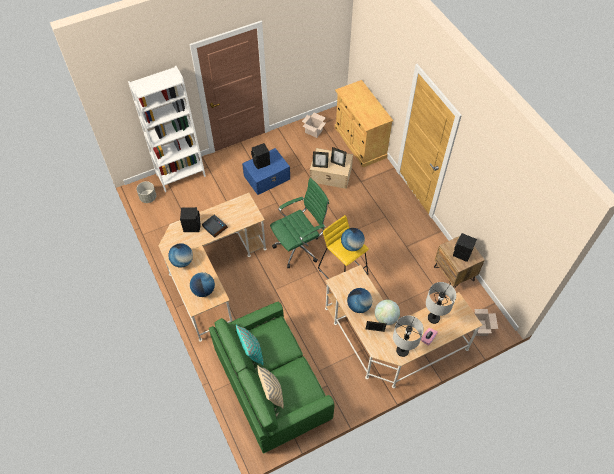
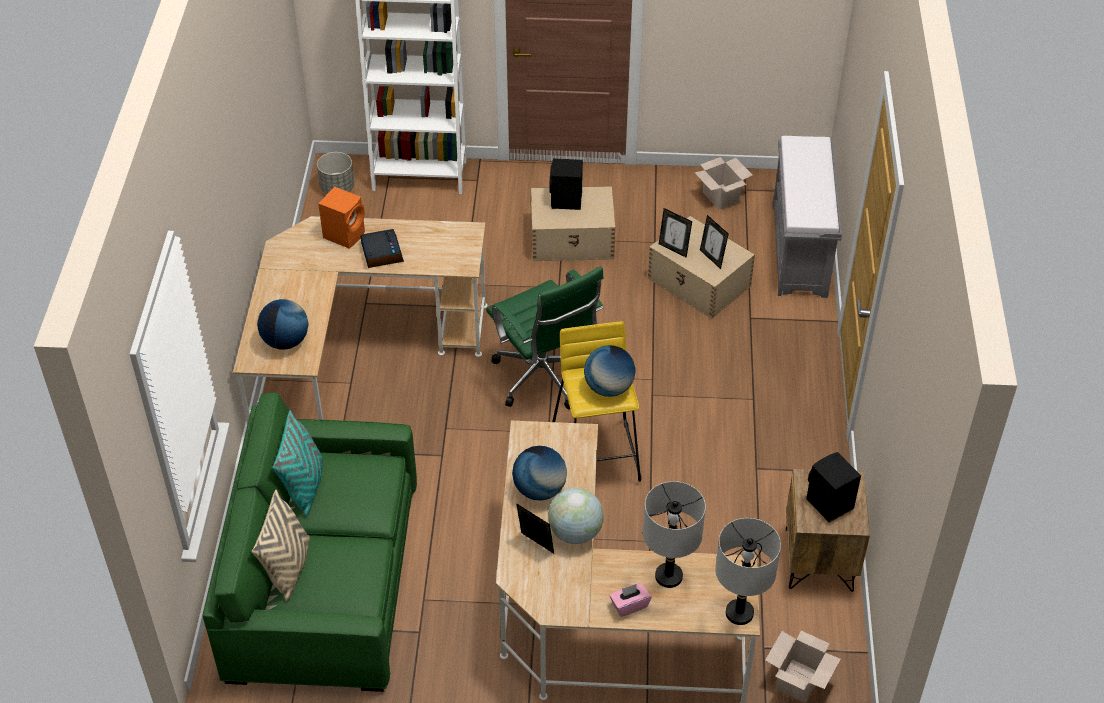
camera: 30 degrees right, 10 degrees down
(182, 261) = (286, 282): globe -> none
(192, 225) = (345, 234): black speaker -> orange speaker
(267, 177) = (573, 239): blue storage box -> beige storage box
(300, 247) = (545, 379): green office chair -> green office chair turned 60 degrees clockwise
(360, 142) = (800, 251): beige cabinet -> grey bench
(402, 350) = (563, 601): grey table lamp -> grey table lamp (739, 613)

